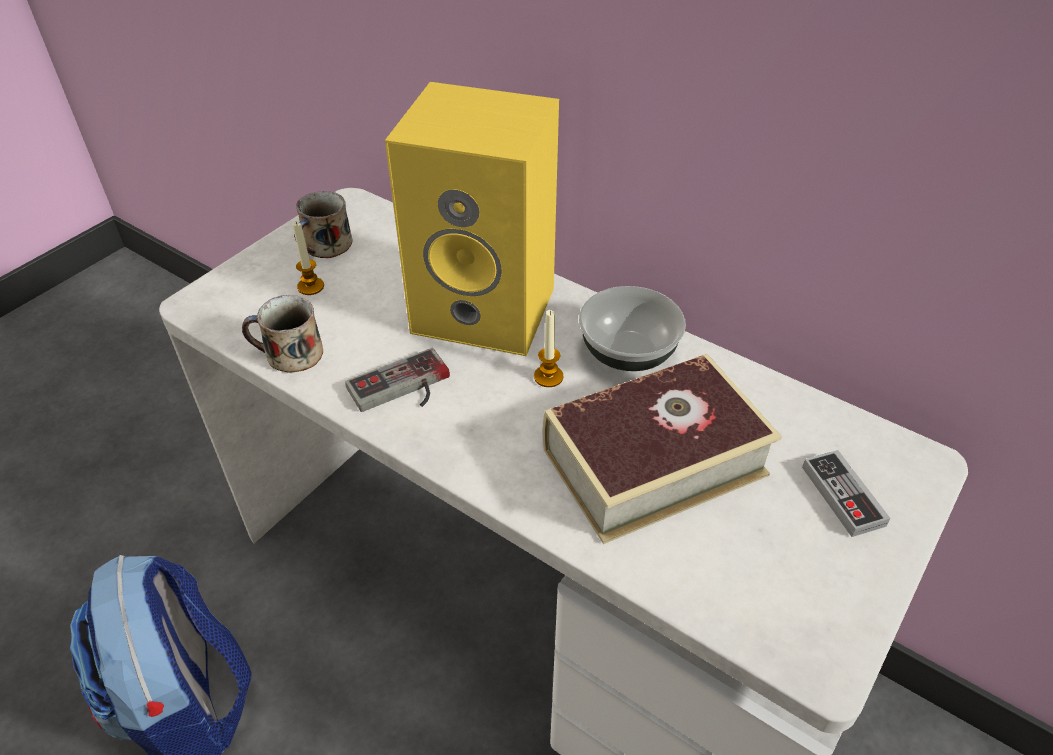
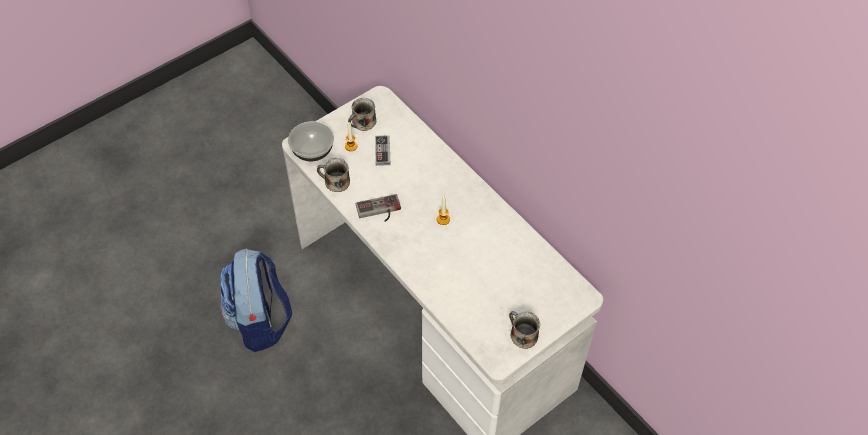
camera: 15 degrees right, 10 degrees up
(488, 309) = (428, 177): yellow speaker -> none
(626, 352) = (482, 215): bowl -> bowl (312, 150)
(654, 461) = (472, 269): book -> none
(842, 496) = (541, 302): game controller -> game controller (382, 152)
(843, 582) = (522, 335): none -> mug

